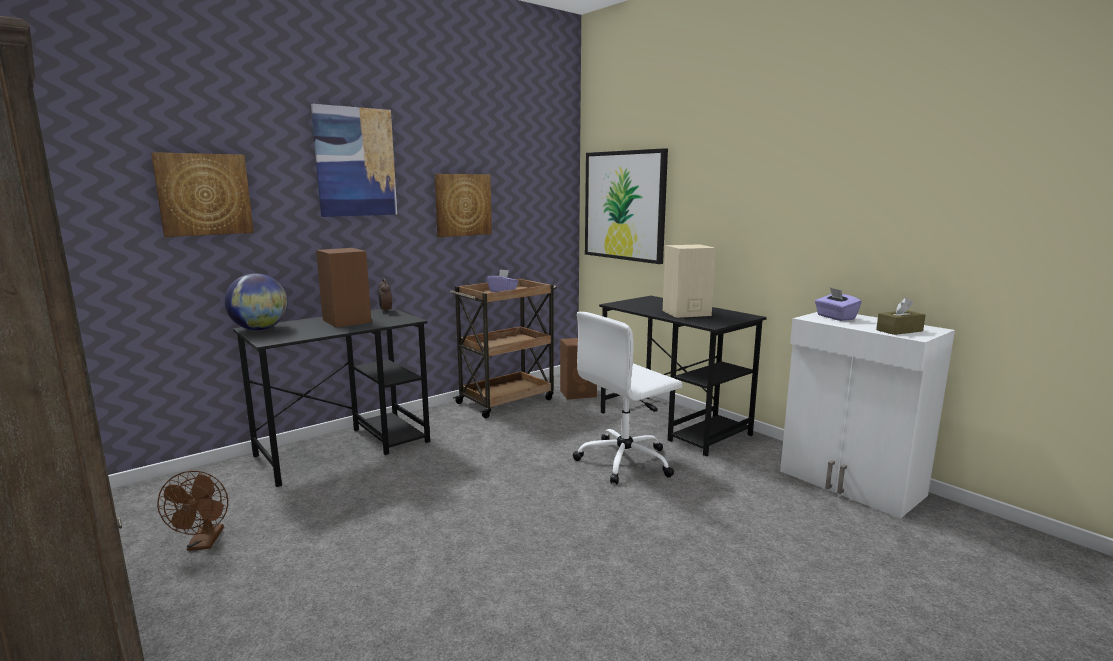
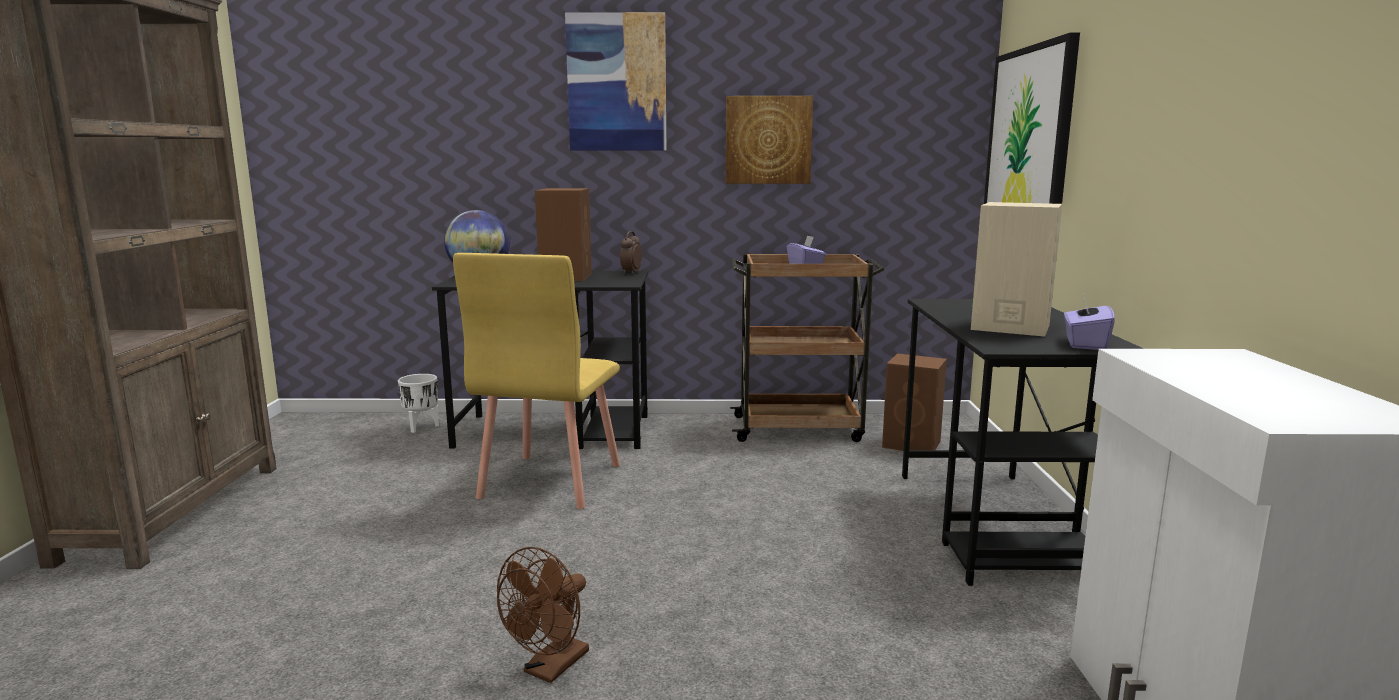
camera: 40 degrees right, 0 degrees up
(204, 194) = (448, 122): picture -> none
(204, 543) = (333, 476): brown fan -> brown fan (550, 668)
(214, 479) = (421, 427): none -> white planter
(405, 482) = (549, 481): none -> yellow chair
(626, 461) = (829, 546): white office chair -> none
(835, 317) = (1203, 362): purple tissue box -> purple tissue box (1084, 344)
(899, 330) = (1282, 405): brown tissue box -> none

